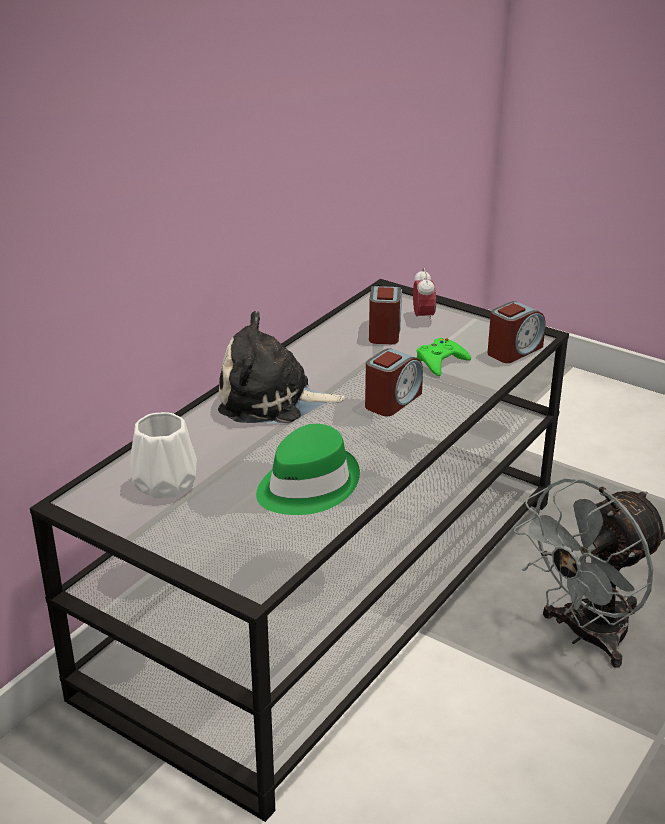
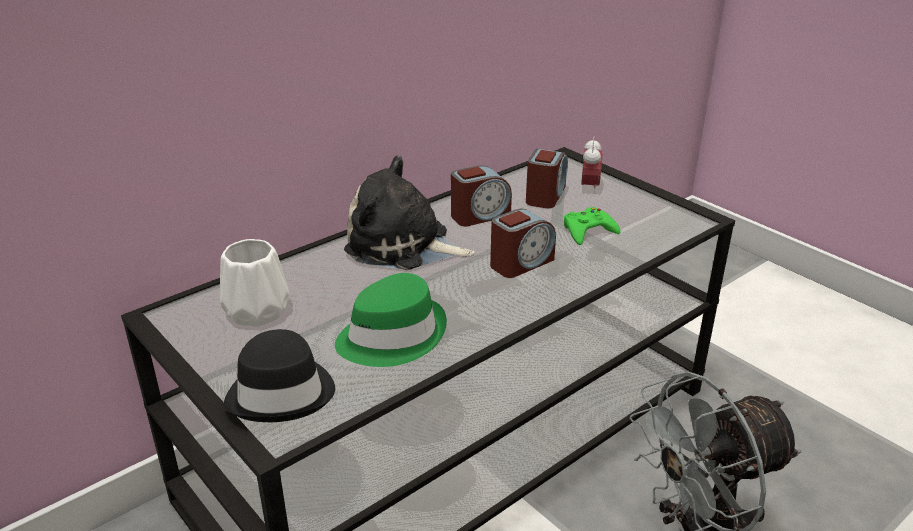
camera: 15 degrees right, 0 degrees up
(235, 550) = (282, 393): none -> black hat
(514, 350) = (669, 230): alarm clock -> alarm clock (479, 215)

